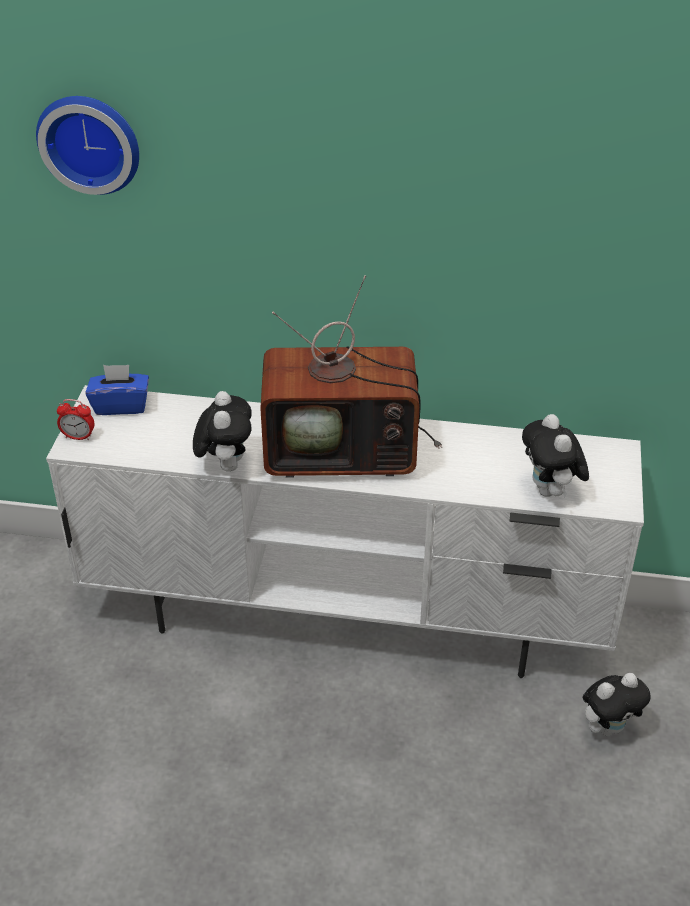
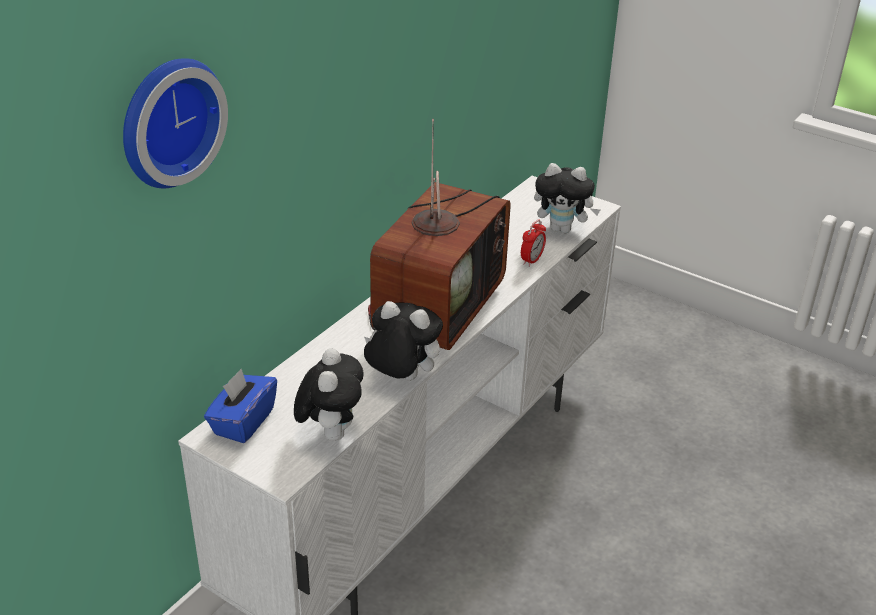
camera: 65 degrees left, 5 degrees down
(78, 437) = (270, 467): alarm clock -> alarm clock (532, 260)
(608, 727) = (629, 387): plush toy -> plush toy (331, 432)

